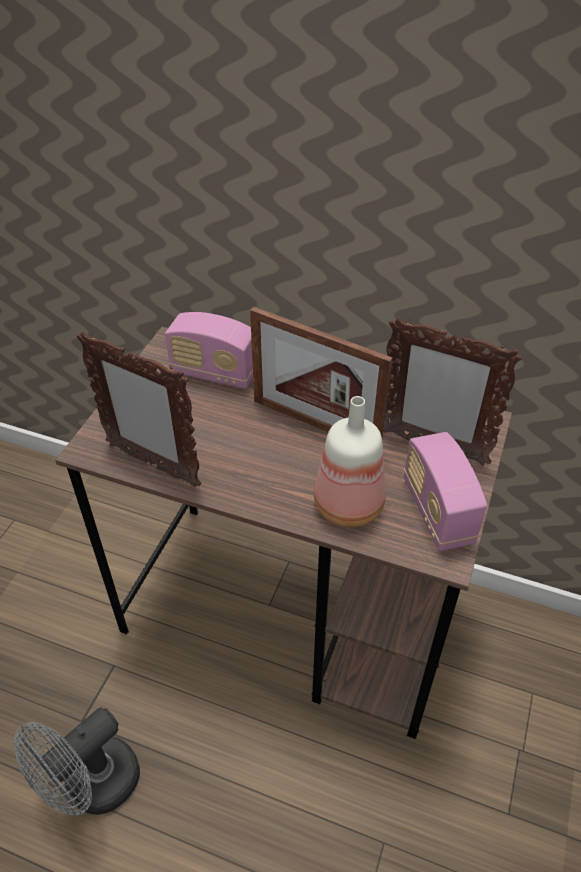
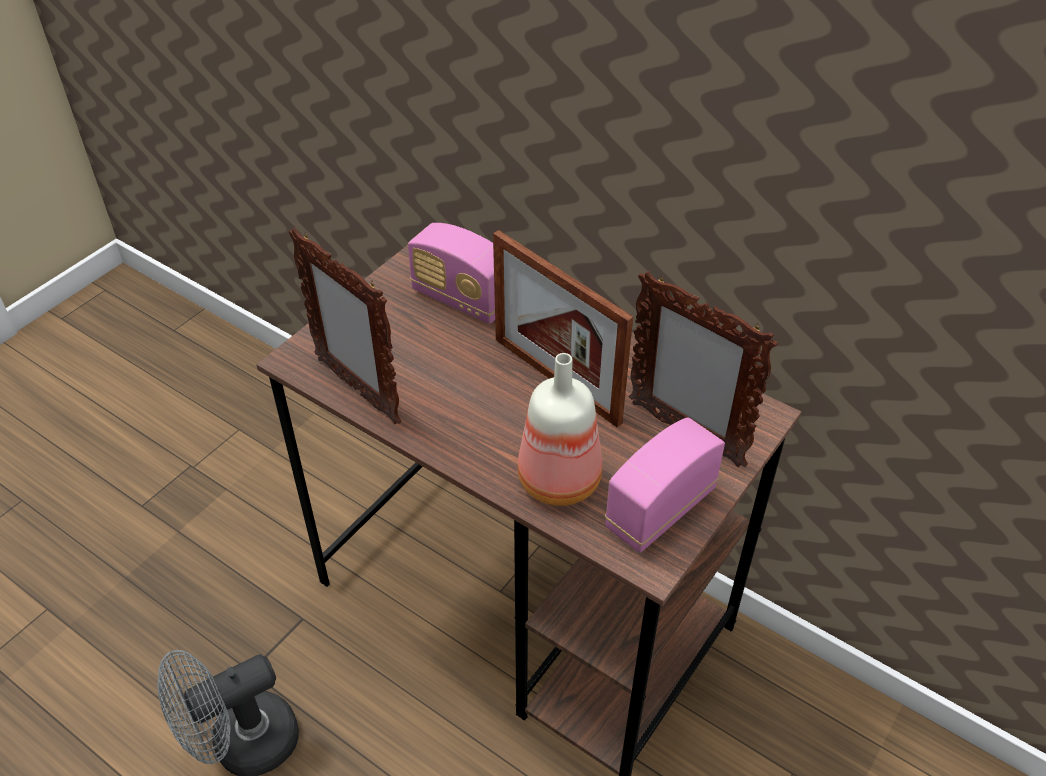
camera: 15 degrees right, 0 degrees up
(437, 512) = (660, 509): radio -> radio turned 45 degrees clockwise

